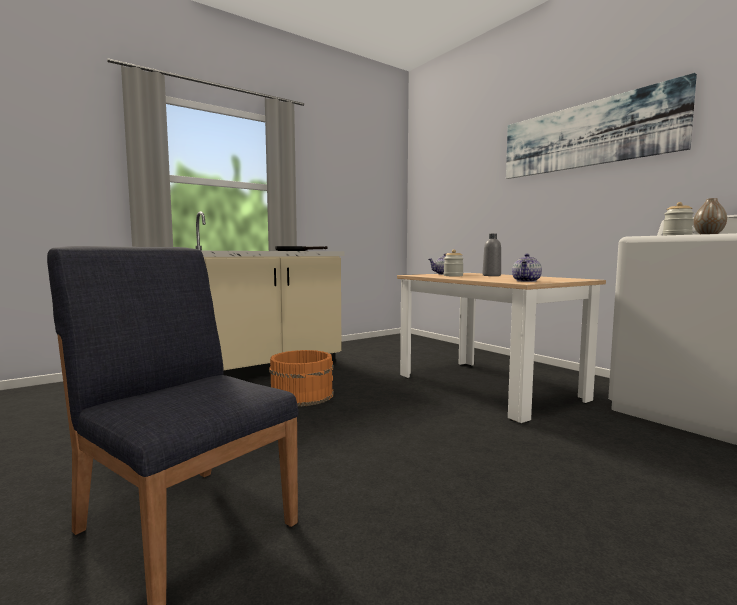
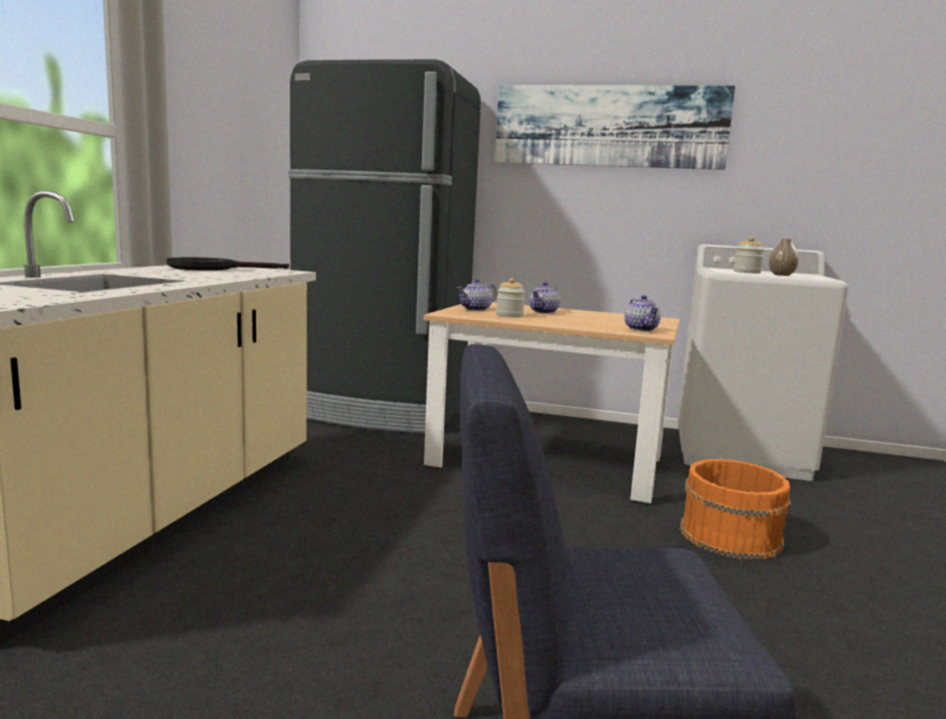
camera: 40 degrees left, 5 degrees up
(301, 395) = (347, 534): orange bucket -> orange bucket (728, 535)
(427, 349) = (381, 411): none -> black fridge
(491, 275) = (544, 312): grey bottle -> teapot

